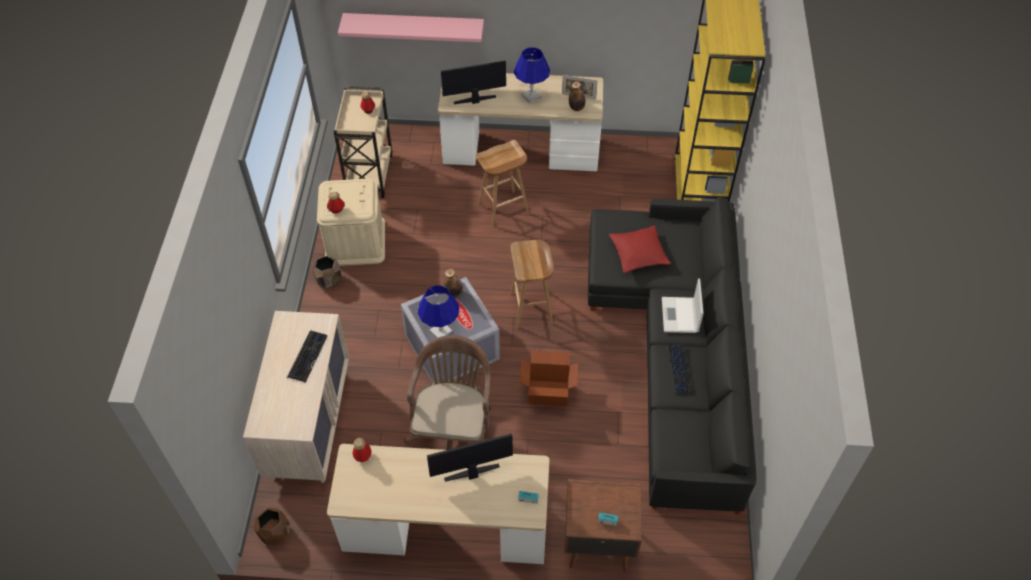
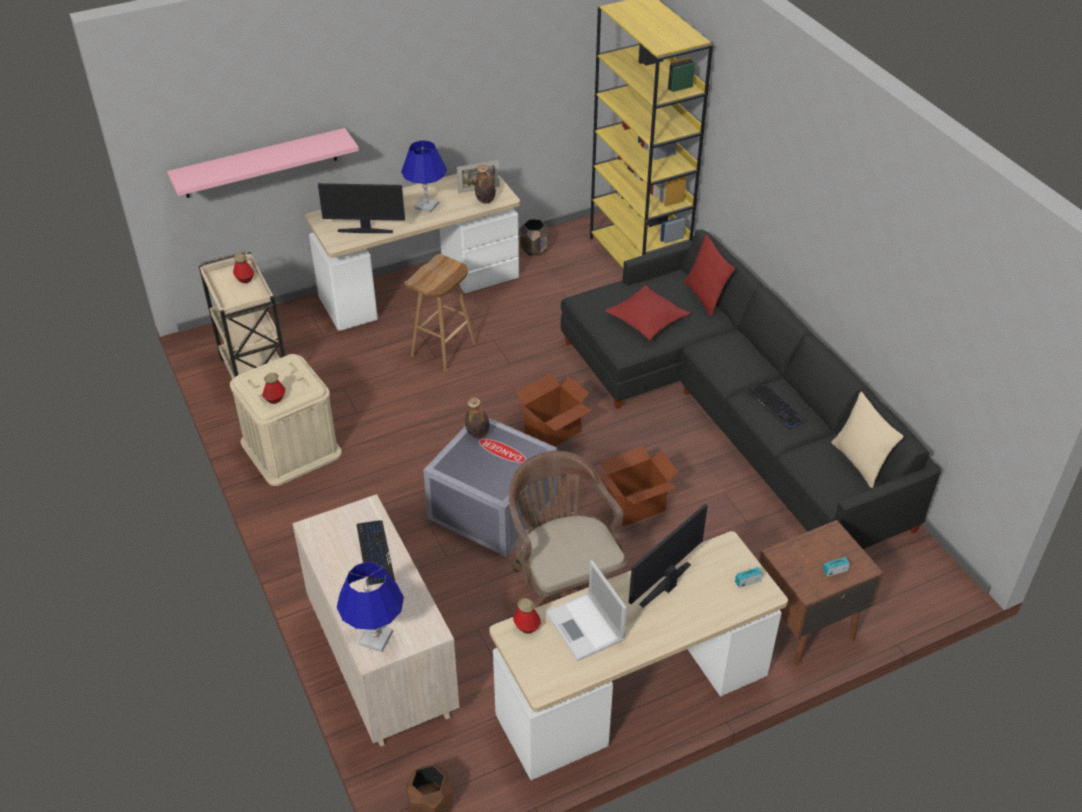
camera: 30 degrees left, 10 degrees down
(329, 280) = (289, 501): brown planter -> brown planter (534, 249)
(440, 331) = (493, 477): blue table lamp -> blue table lamp (375, 638)
(475, 100) = (365, 230): monitor -> monitor turned 135 degrees counterclockwise
(532, 309) = (553, 433): brown stool -> cardboard box
(680, 316) = (735, 358): laptop -> laptop (585, 627)
(697, 253) = (705, 297): none -> red pillow
(707, 444) = (859, 462): none -> beige pillow

